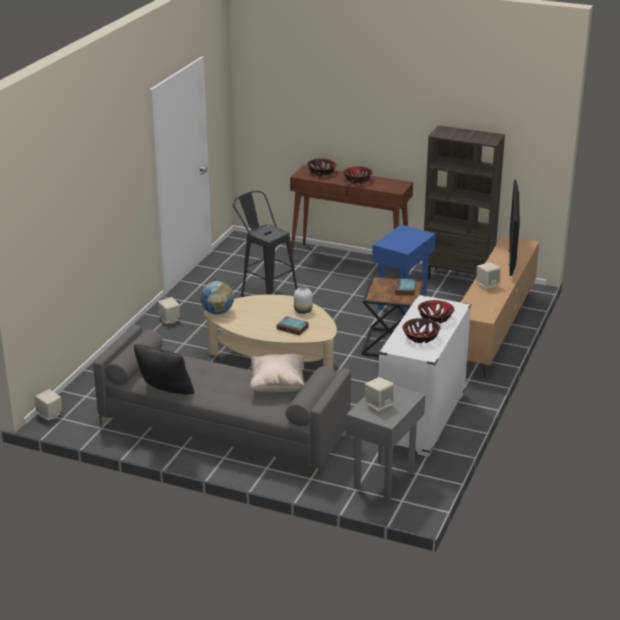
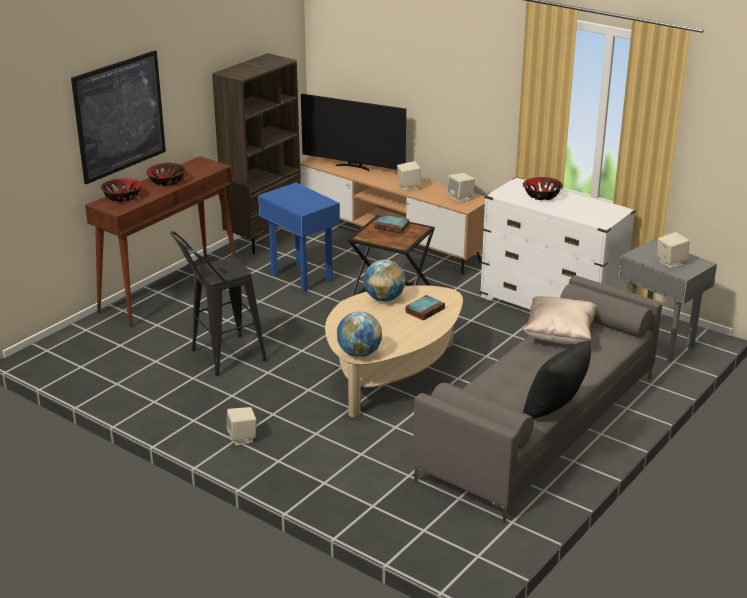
camera: 75 degrees left, 0 degrees up
(50, 415) = (465, 567): beige speaker -> beige speaker (460, 198)
(303, 310) = (384, 298): white vase -> globe
(345, 119) = (119, 116): none -> picture
(420, 338) = (582, 208): bowl -> none

